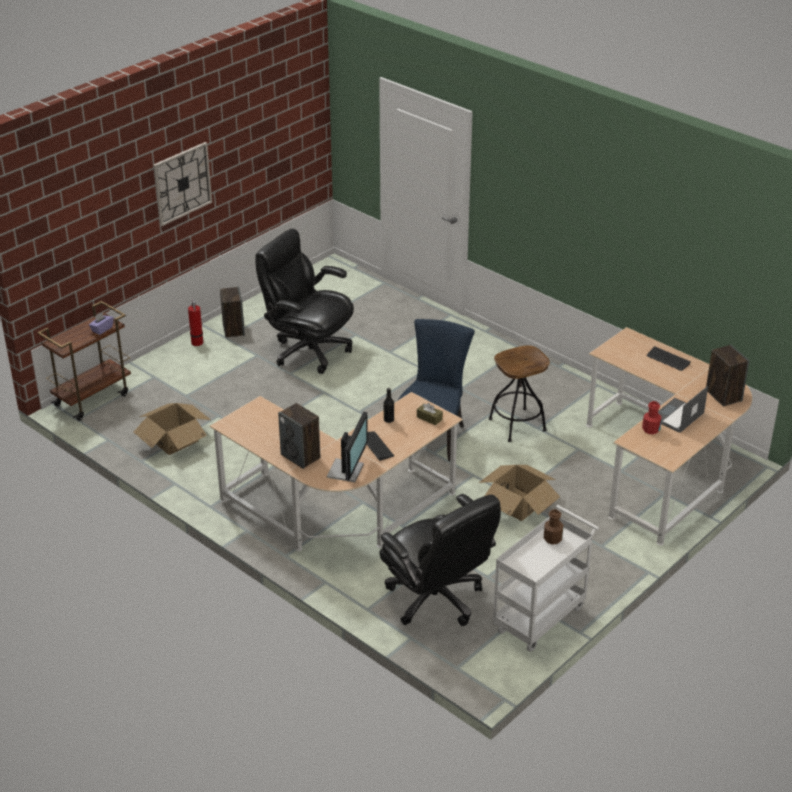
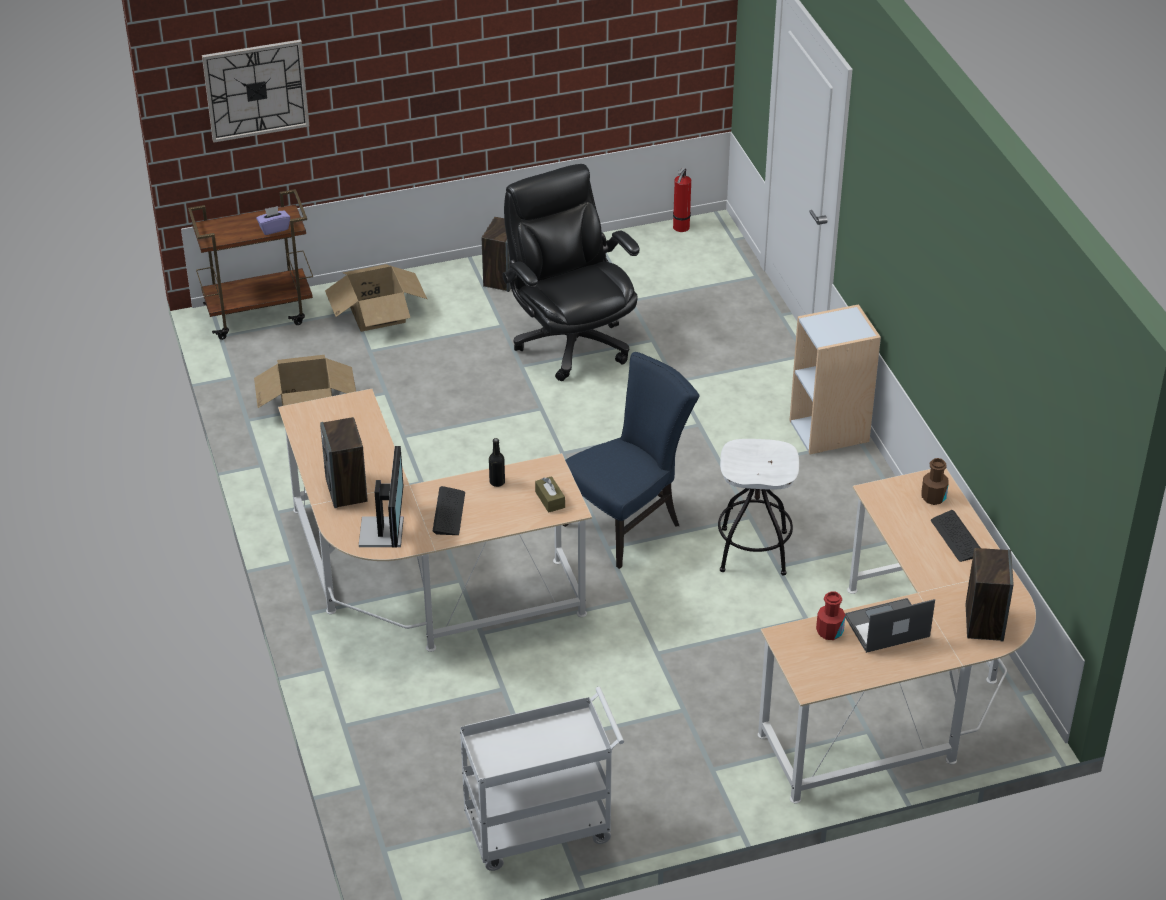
camera: 30 degrees right, 5 degrees up
(182, 183) = (451, 58): wall clock -> wall clock (256, 90)
(197, 343) = (442, 282): fire extinguisher -> fire extinguisher (680, 228)
(347, 470) = (384, 532): monitor -> monitor turned 45 degrees counterclockwise
(437, 602) = (434, 753): black office chair -> none
(501, 349) = (830, 431): none -> bookcase
(517, 424) = (754, 551): brown stool -> white stool
(518, 504) = (653, 664): cardboard box -> cardboard box (377, 313)
(552, 539) = (565, 731): brown bottle -> brown bottle (933, 497)

